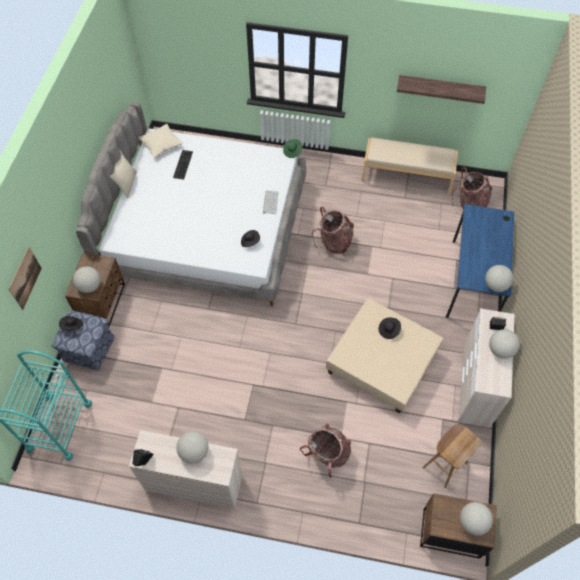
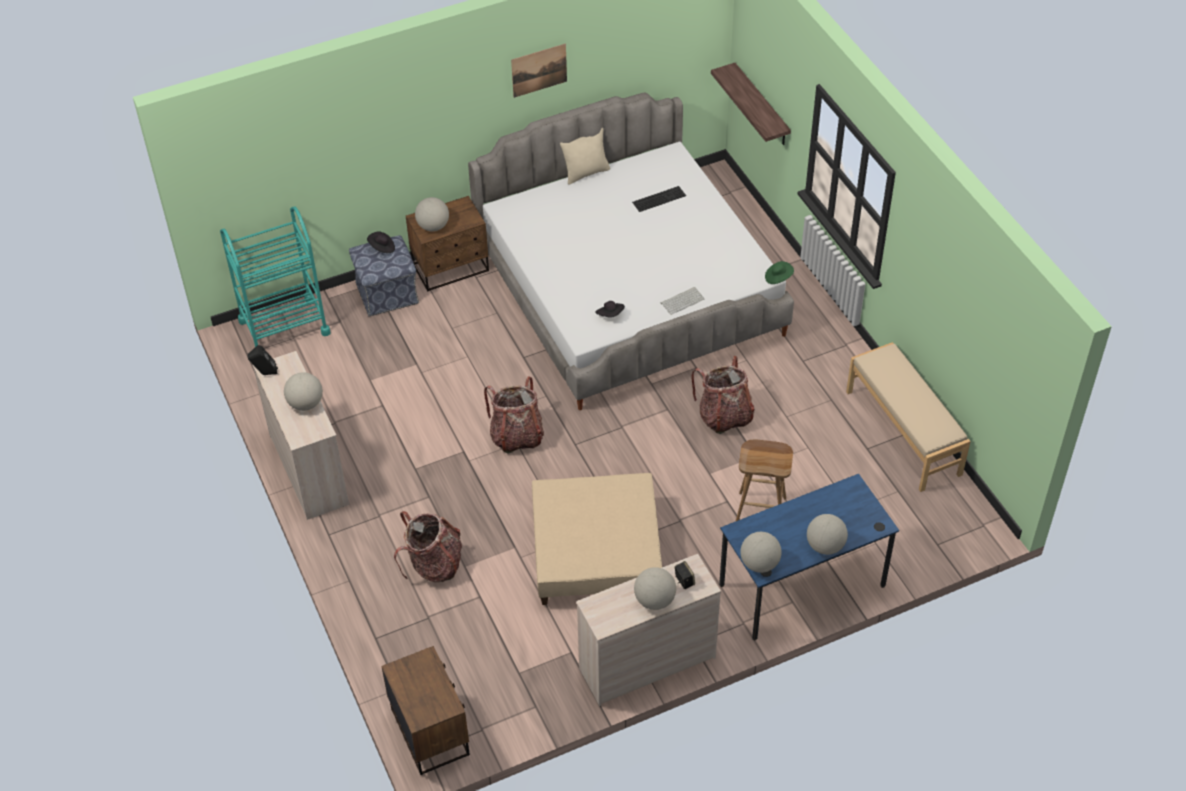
camera: 55 degrees right, 10 degrees down
(25, 278) = (357, 147): picture -> picture (539, 70)
(161, 144) = (668, 165): beige pillow -> none
(389, 330) = (623, 515): black hat -> none
(440, 88) = (964, 321): shelf -> shelf (761, 105)
(444, 464) = (512, 684): brown stool -> brown stool (761, 510)
(469, 204) = (929, 521): backpack -> backpack (516, 436)
(472, 522) = (426, 698): globe -> globe (825, 546)

